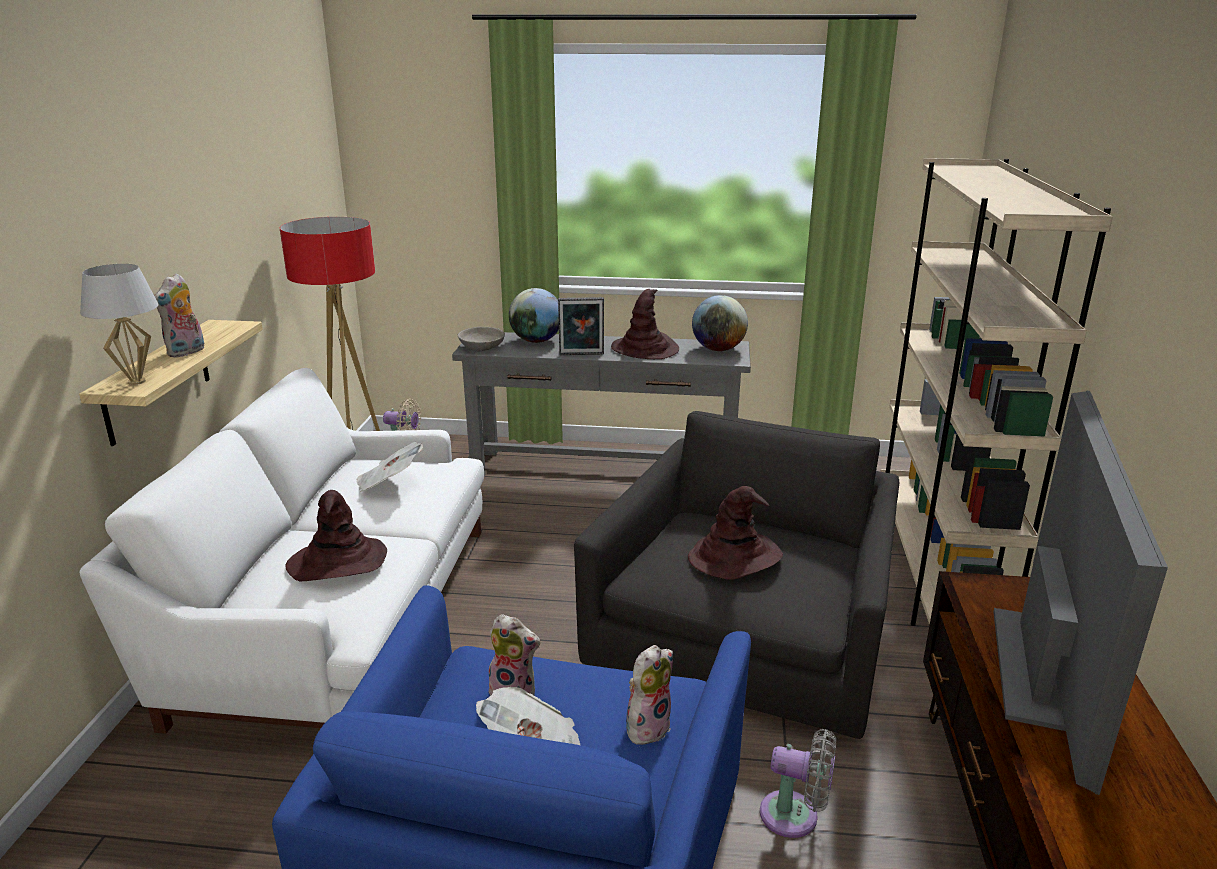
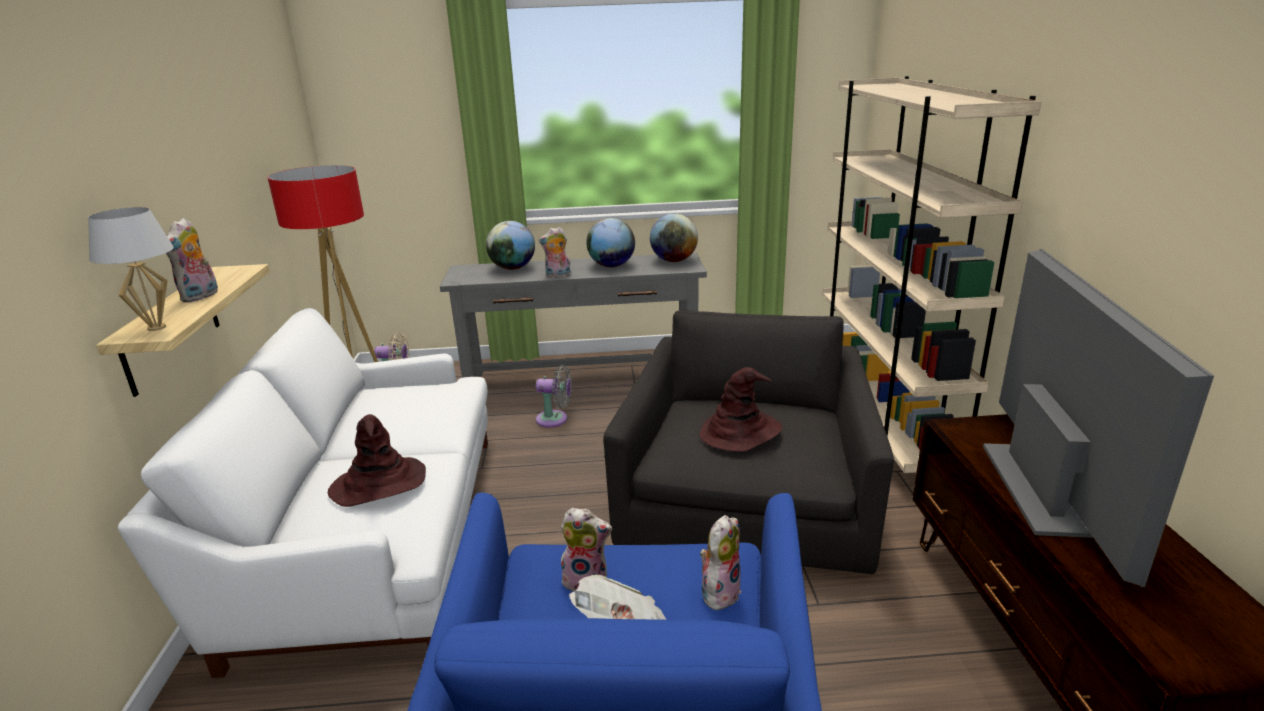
camera: 10 degrees left, 0 degrees up
(389, 483) = (407, 406): newspaper -> none
(482, 347) = (465, 278): grey bowl -> none
(581, 355) = (557, 276): picture frame -> plush toy
(645, 349) = (611, 266): brown hat -> globe
(795, 816) = (842, 651): grey fan -> grey fan (555, 419)

